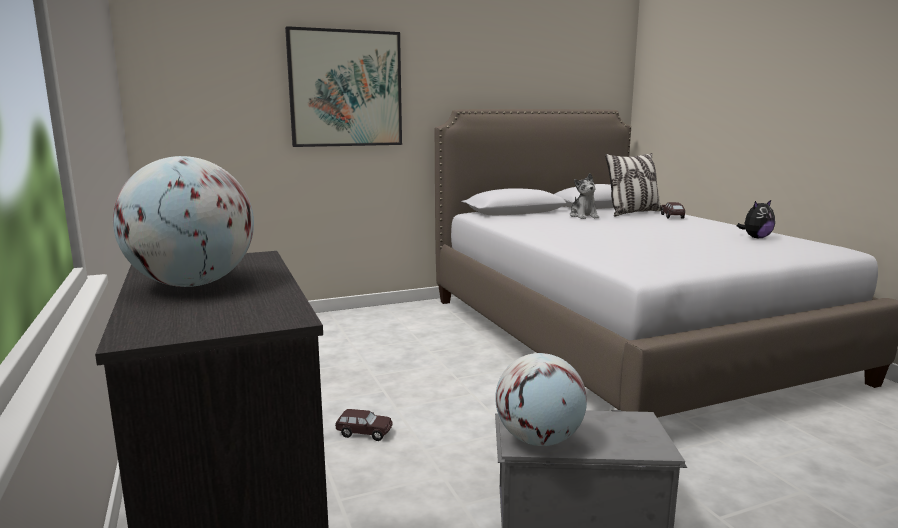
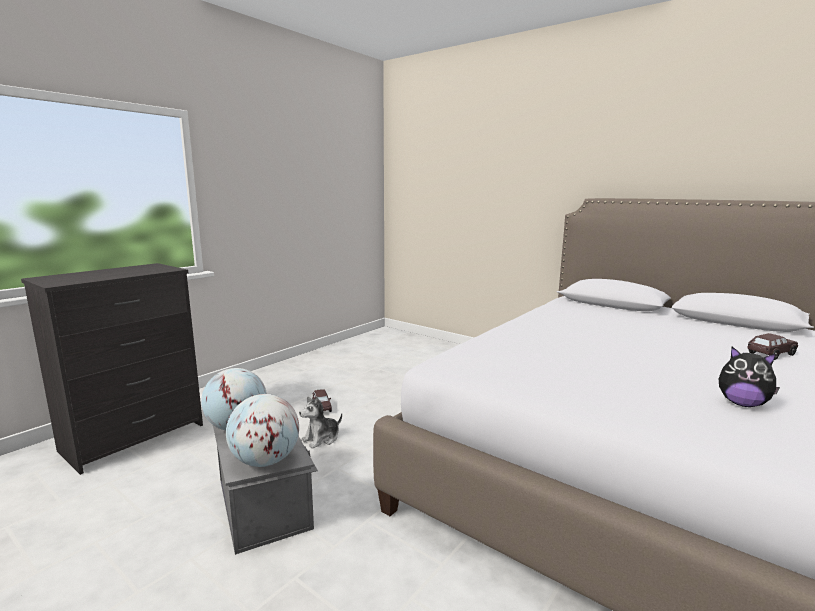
camera: 60 degrees right, 0 degrees up
(192, 284) = (114, 271): globe -> globe (265, 461)
(345, 89) = (503, 181): picture -> none
(583, 216) = (655, 323): plush toy -> plush toy (321, 438)
(632, 213) = (737, 337): pillow -> none

